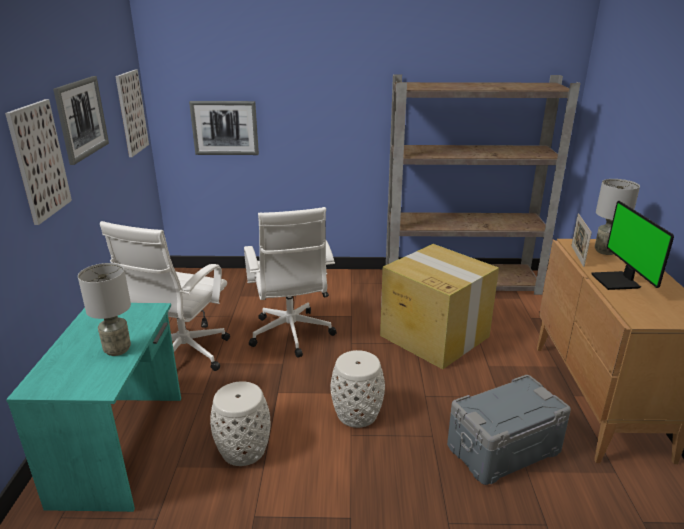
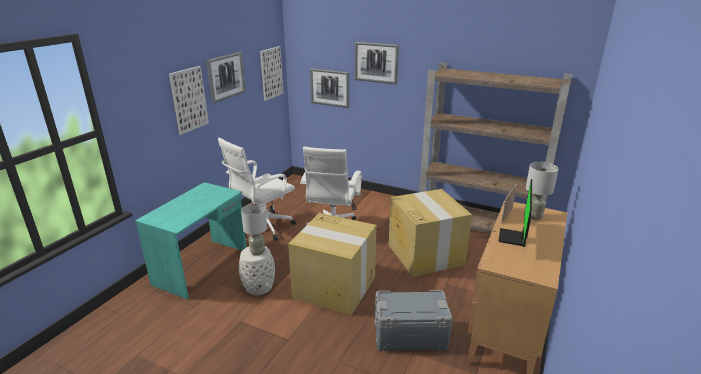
camera: 25 degrees right, 0 degrees up
(117, 349) = (197, 209): grey table lamp -> grey table lamp (257, 252)
(297, 83) = (376, 62): none -> picture
(357, 414) = (335, 287): white stool -> cardboard box

